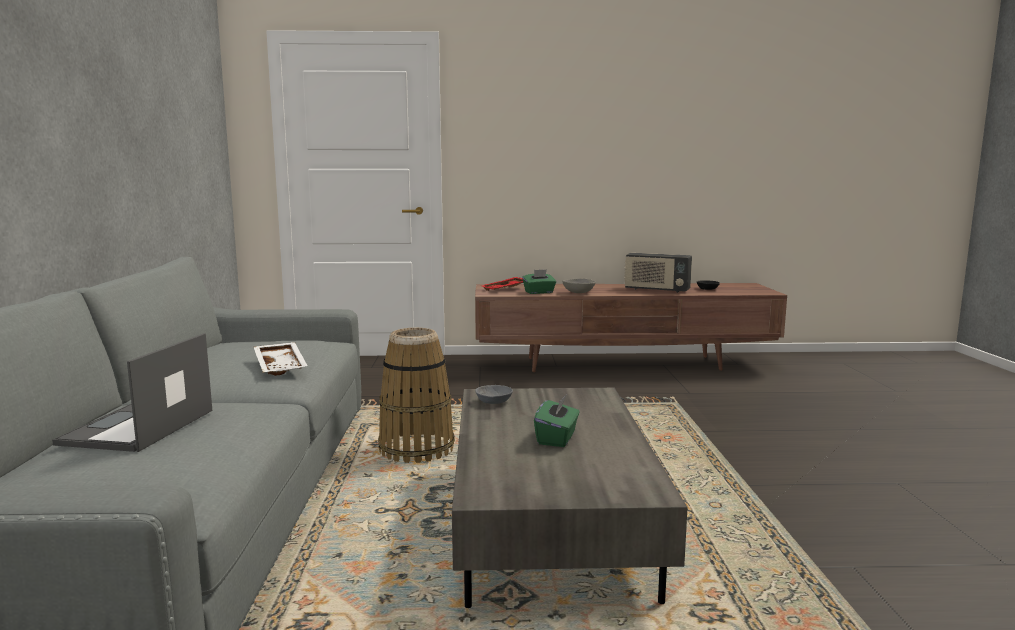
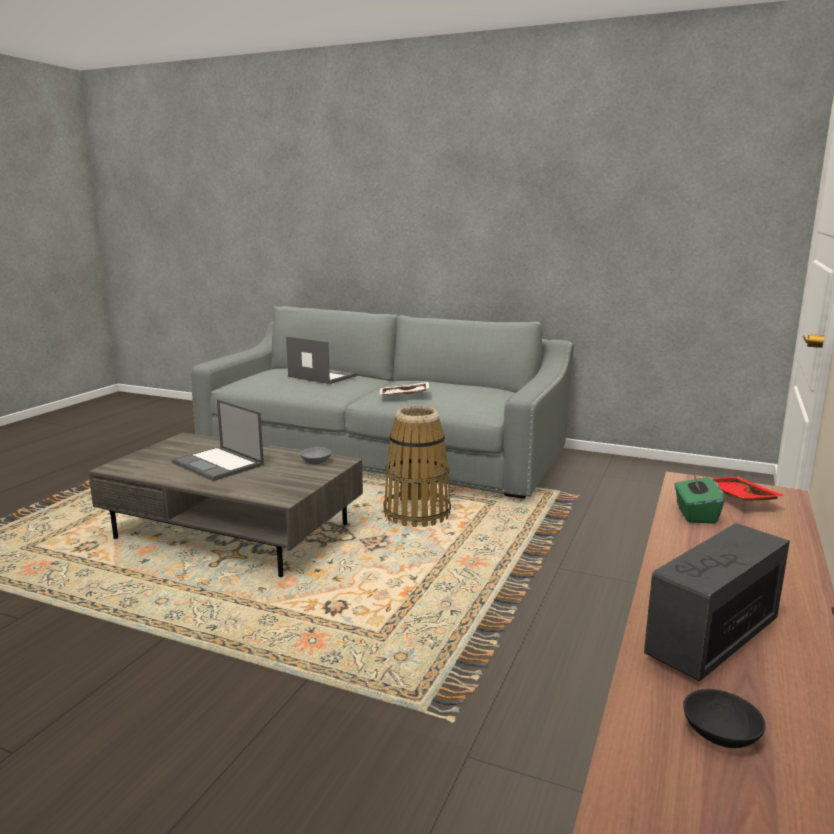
camera: 115 degrees right, 5 degrees up
(557, 438) = (219, 464): green tissue box -> laptop
(578, 293) = (683, 543): grey bowl -> none

